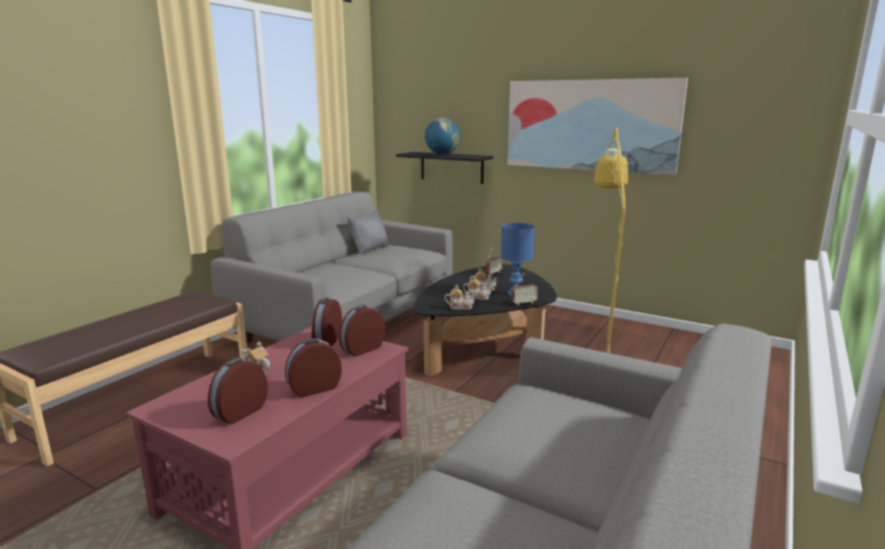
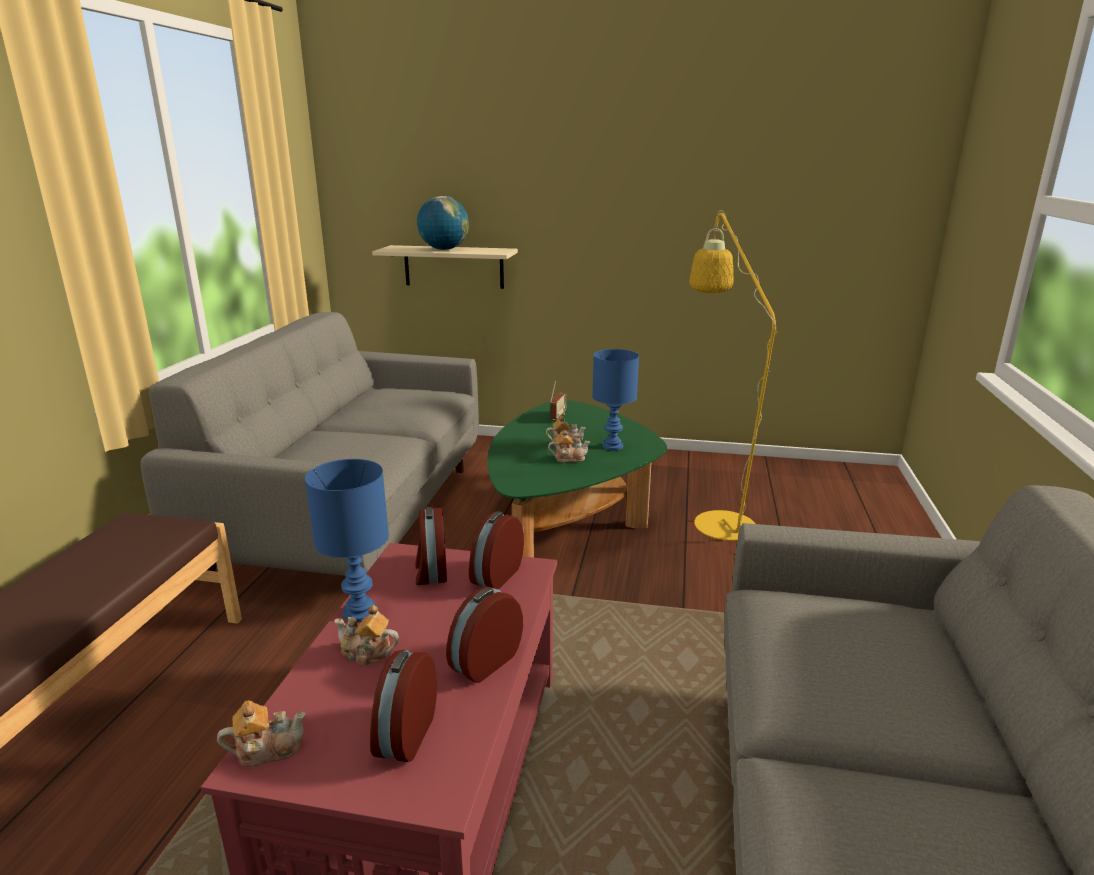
camera: 20 degrees left, 5 degrees up
(270, 353) = (361, 611): none -> blue table lamp
(370, 249) = (364, 400): grey pillow -> none
(451, 167) = (453, 267): black shelf -> beige shelf
(460, 307) = (559, 478): teapot -> teapot (267, 749)
(486, 347) = (568, 521): black coffee table -> green coffee table
(524, 303) = (635, 459): radio -> none
(589, 125) = (654, 204): picture -> none

